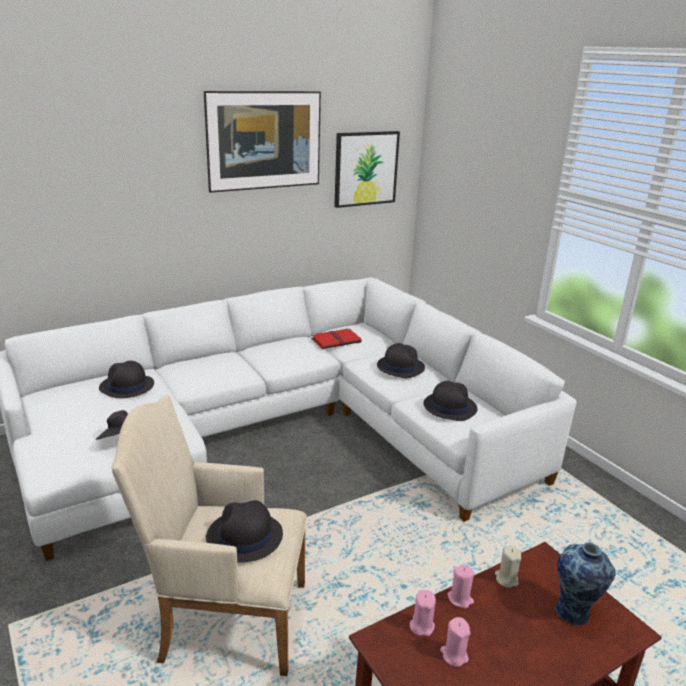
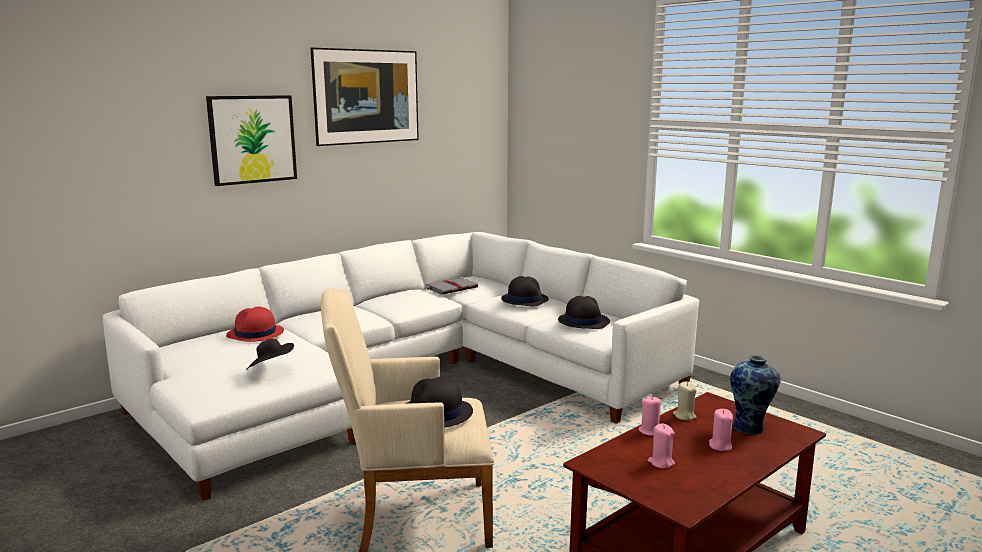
camera: 10 degrees left, 10 degrees down
(126, 386) = (255, 334): black hat -> red hat
(336, 340) = (453, 288): red book -> grey book
(365, 168) = (460, 126): picture -> picture (252, 139)
(421, 626) = (624, 450): pink candle -> pink candle (720, 446)

